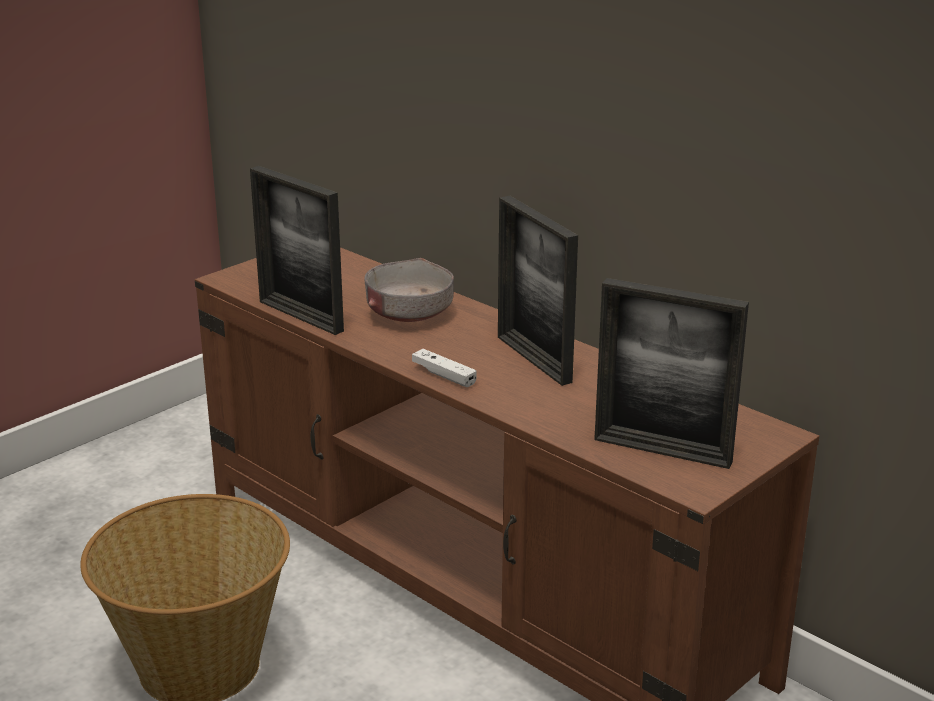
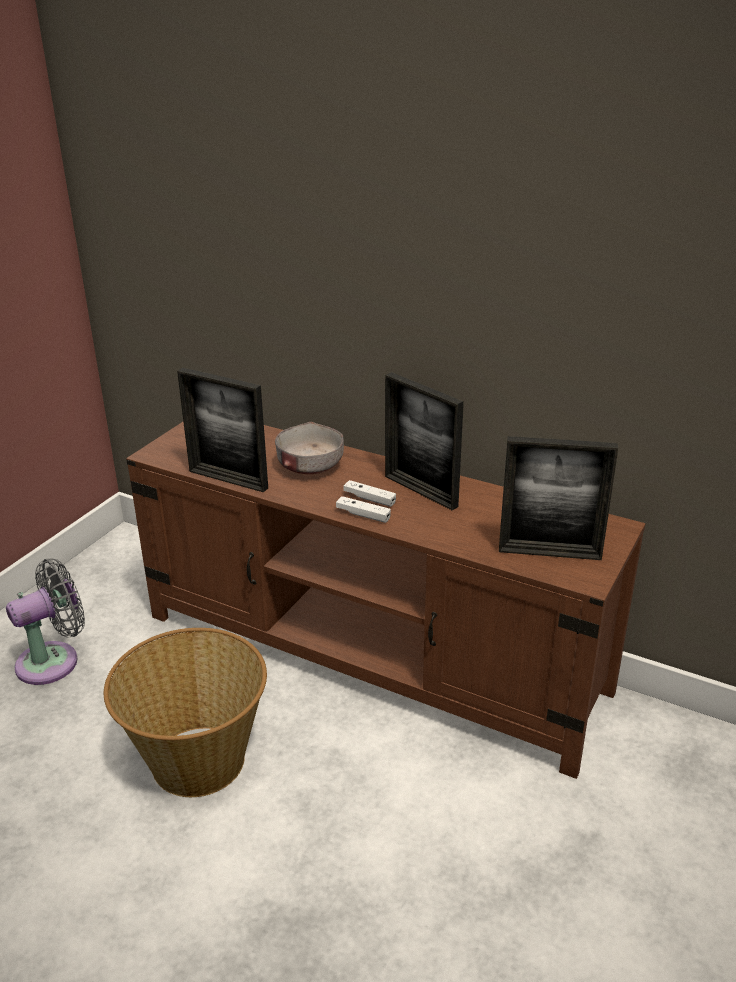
camera: 15 degrees left, 5 degrees up
(81, 525) = (54, 661): none -> grey fan
(463, 359) = (369, 499): none -> white game controller

